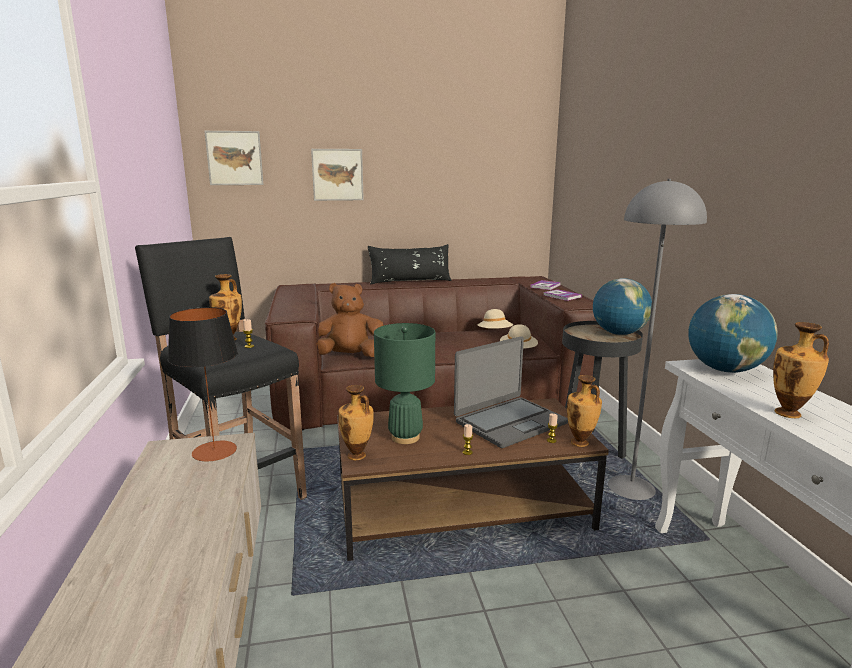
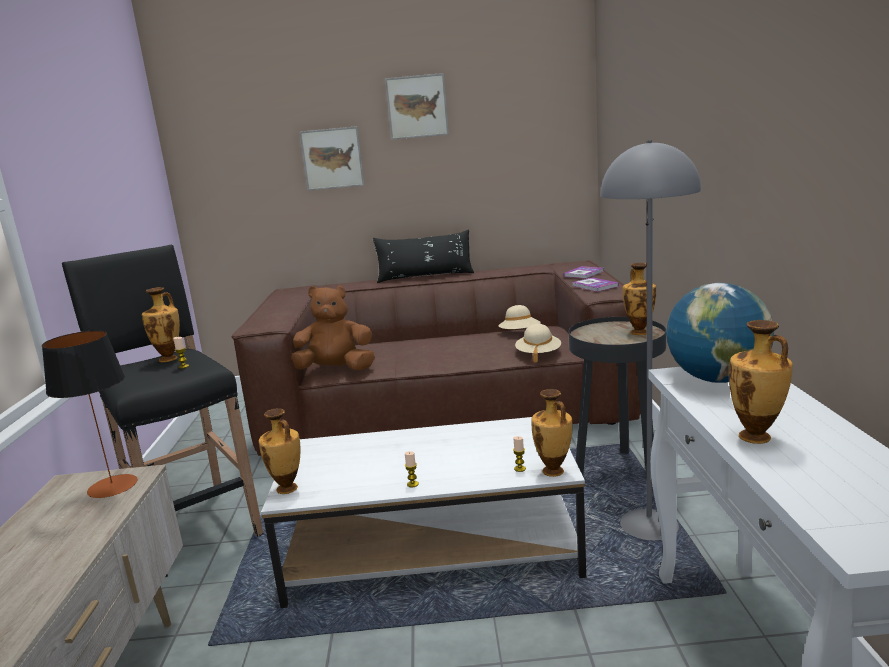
camera: 10 degrees right, 0 degrees up
(234, 158) = (216, 150): picture -> picture (417, 106)
(405, 437) = (352, 466): green table lamp -> none
(462, 508) = (432, 548): brown coffee table -> white coffee table
(509, 422) = (481, 446): laptop -> none
(619, 333) = (639, 332): globe -> vase

